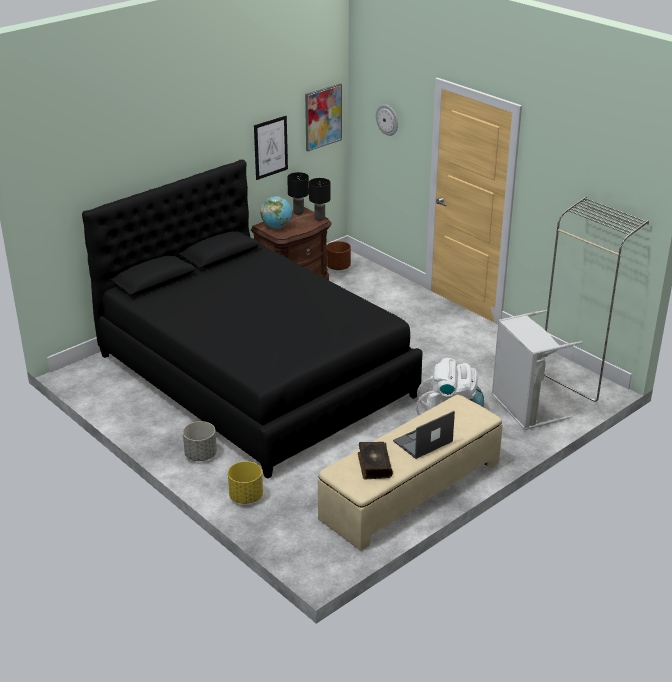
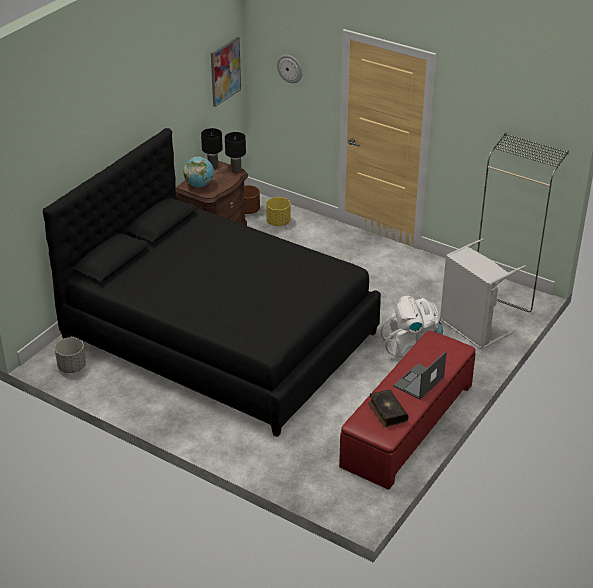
camera: 15 degrees left, 5 degrees up
(200, 455) = (206, 425): grey planter -> grey planter (72, 367)
(246, 496) = (266, 458): yellow planter -> yellow planter (278, 222)
(270, 147) = (185, 110): picture -> none
(411, 491) = (408, 425): beige bench -> red bench

